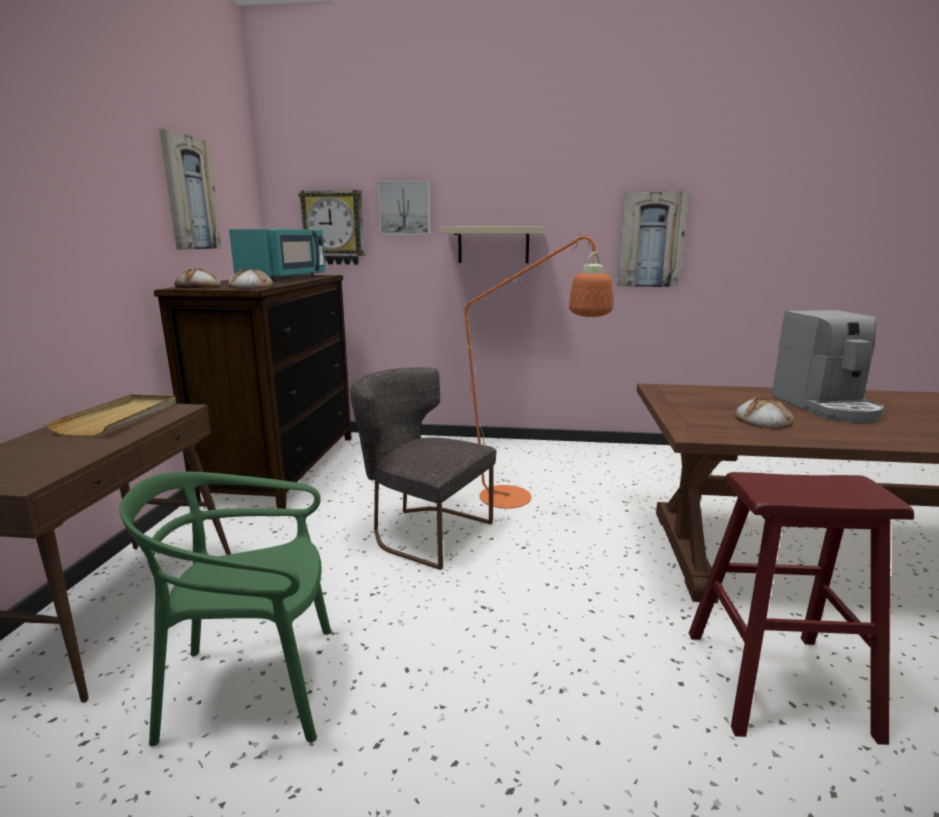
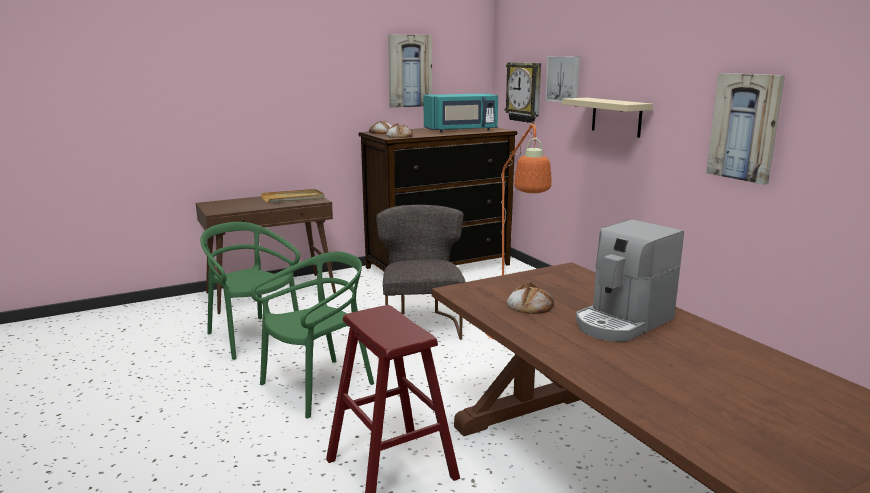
camera: 55 degrees right, 0 degrees up
(511, 671) = (318, 386): none -> green chair

